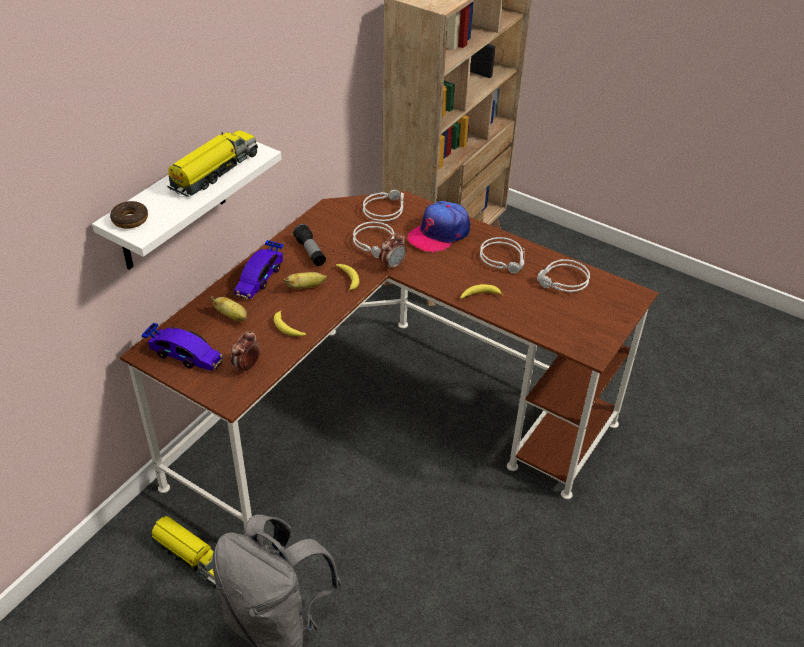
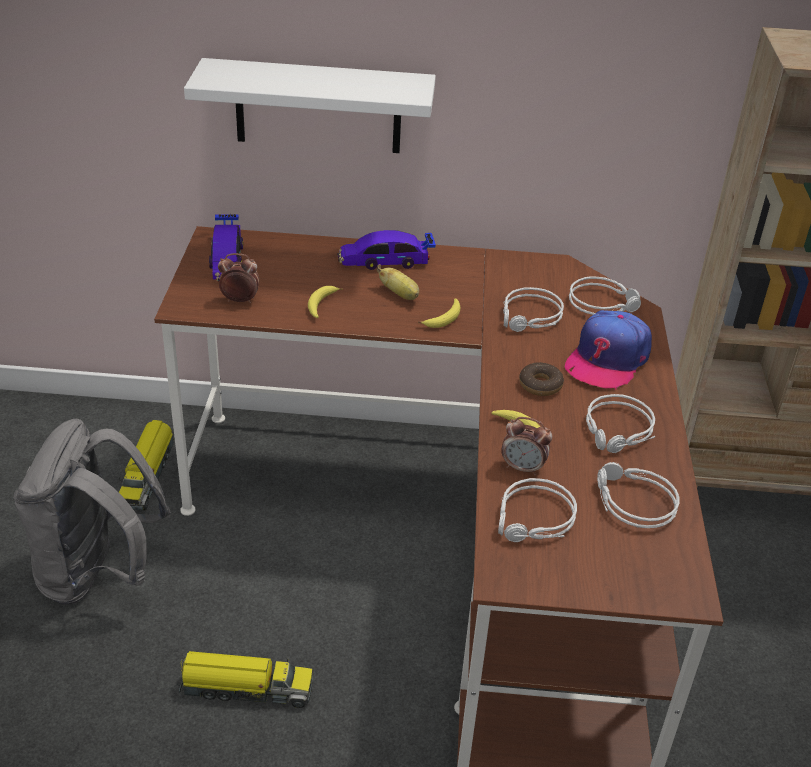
camera: 60 degrees right, 5 degrees down
(130, 219) = (223, 70): donut -> donut (540, 385)
(214, 172) = (348, 84): toy truck -> toy truck (245, 688)
(232, 316) = (308, 265): banana -> none
(310, 252) = (463, 278): flashlight -> none
(392, 265) = (503, 342): alarm clock -> alarm clock (523, 468)
(439, 233) = (607, 359): cap -> cap turned 75 degrees counterclockwise
(556, 323) = (534, 521): none -> grey headphones

